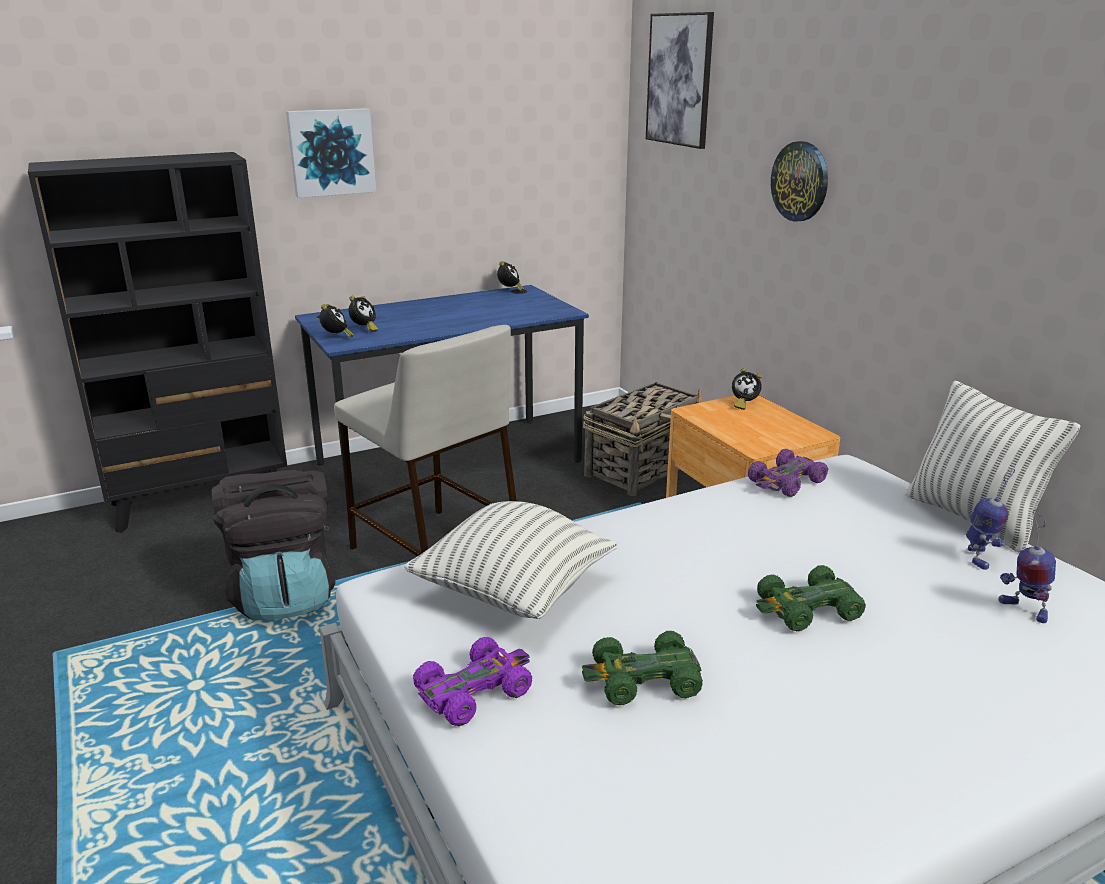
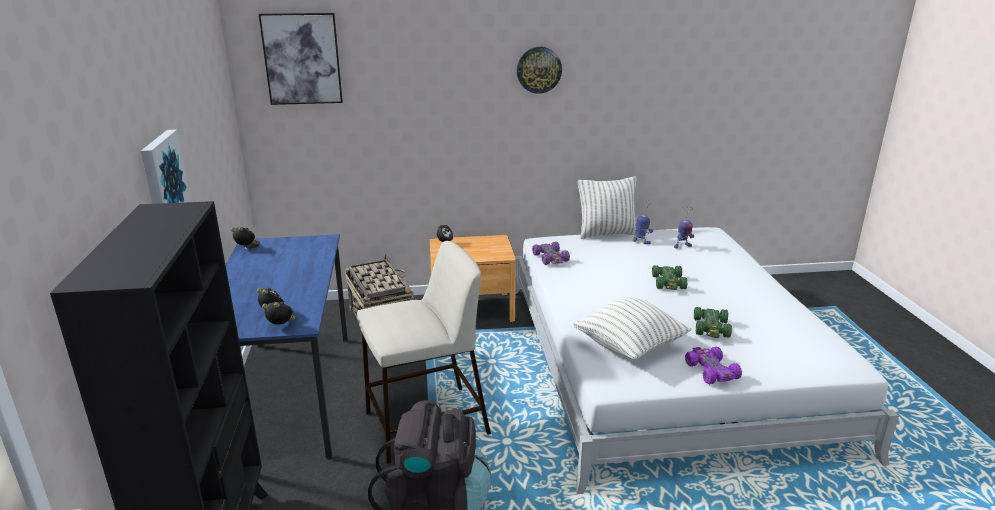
camera: 70 degrees left, 0 degrees up
(800, 181) = (441, 108): wall clock -> wall clock (539, 70)

